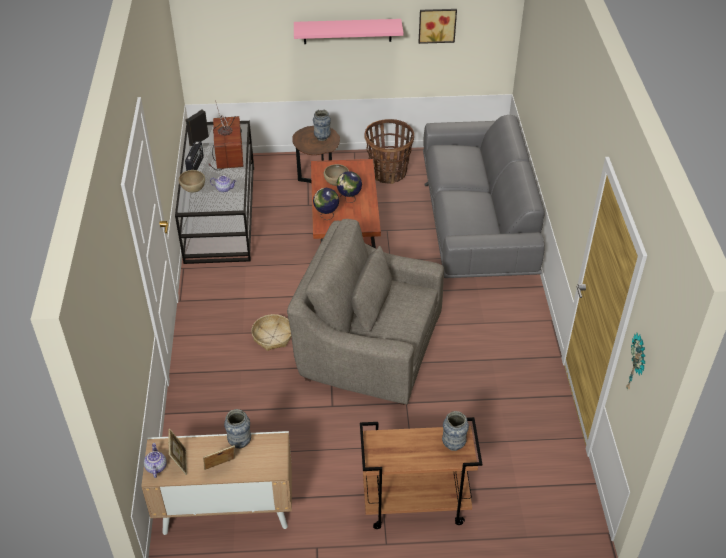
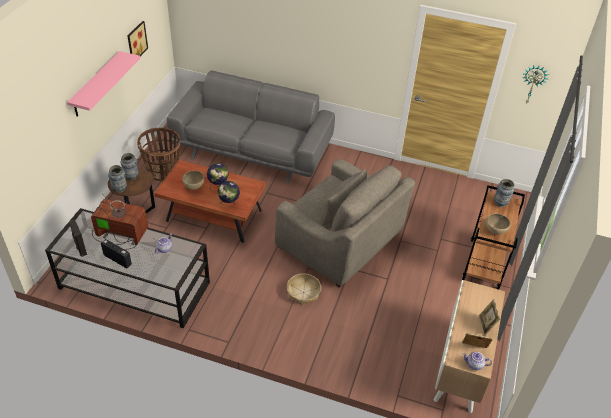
camera: 70 degrees left, 0 degrees up
(193, 190) = (150, 269): brown bowl -> brown bowl (495, 231)
(240, 442) = (465, 308): vase -> vase (119, 189)
(368, 346) = (340, 242): grey armchair -> grey armchair turned 90 degrees counterclockwise

